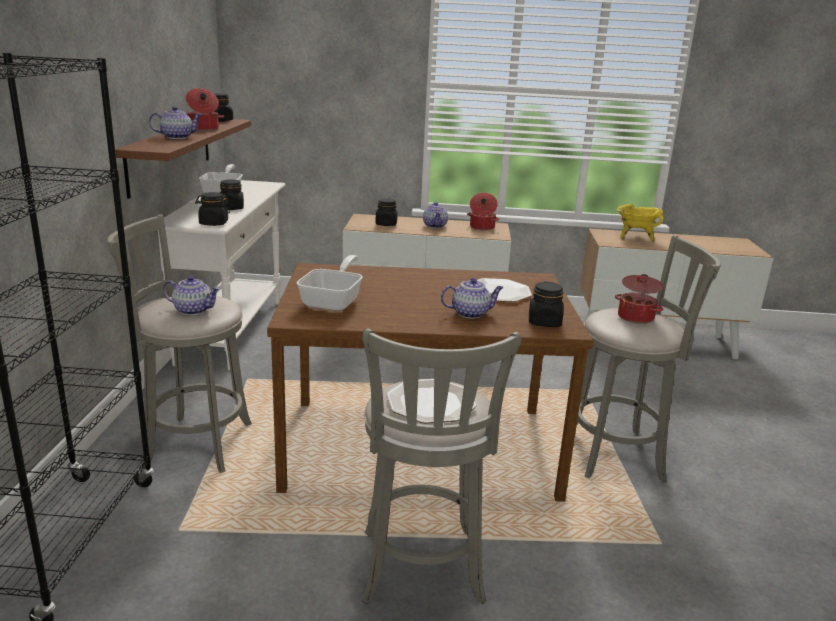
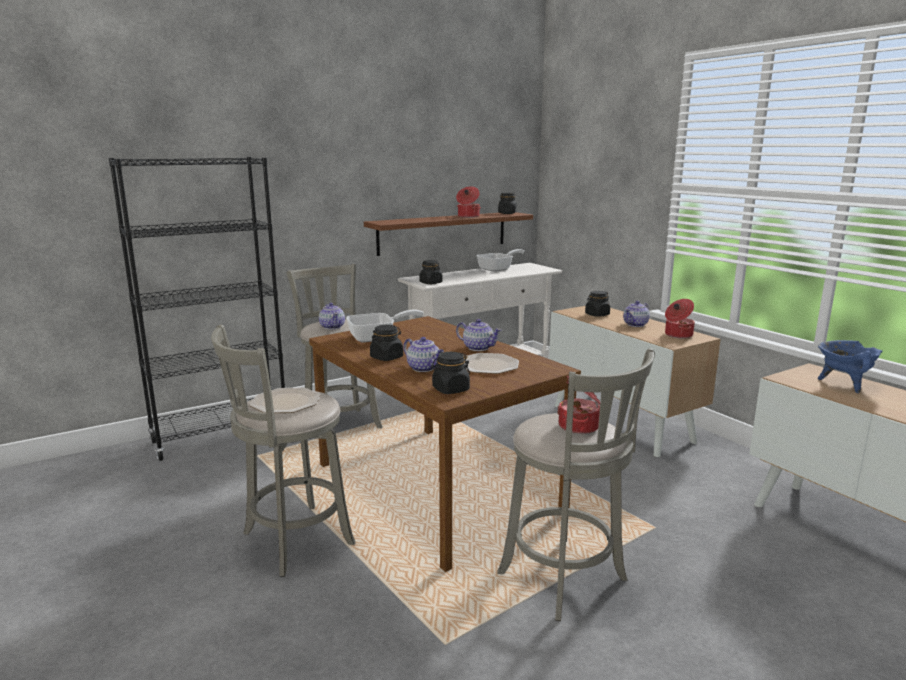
camera: 55 degrees right, 5 degrees down
(176, 137) = (427, 219): teapot -> teapot (478, 348)
(231, 208) = (470, 277): black jar -> black jar (386, 357)
(635, 237) = (843, 384): yellow cooking pot -> blue cooking pot

